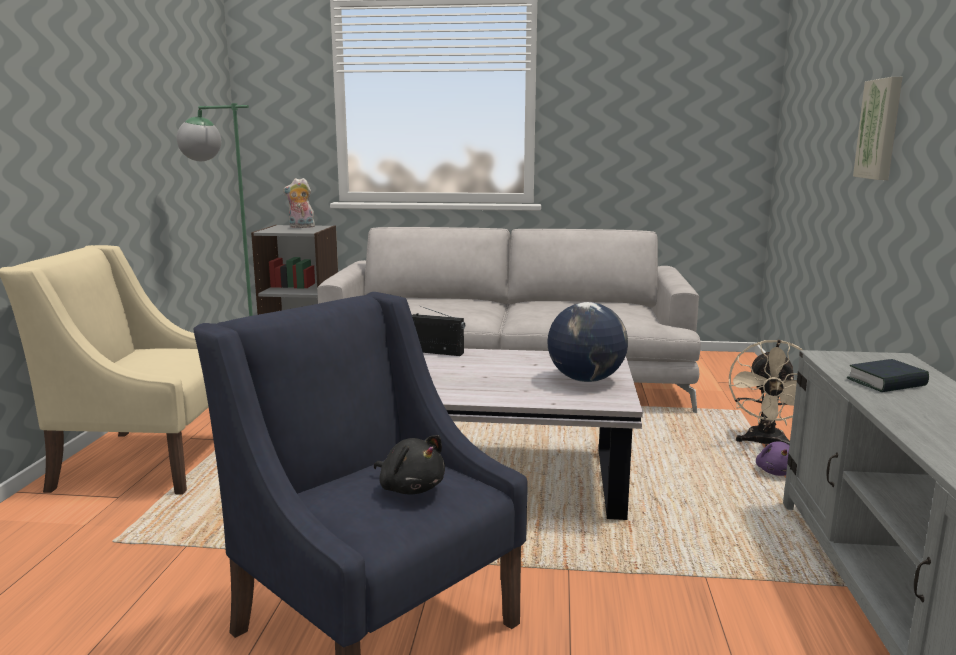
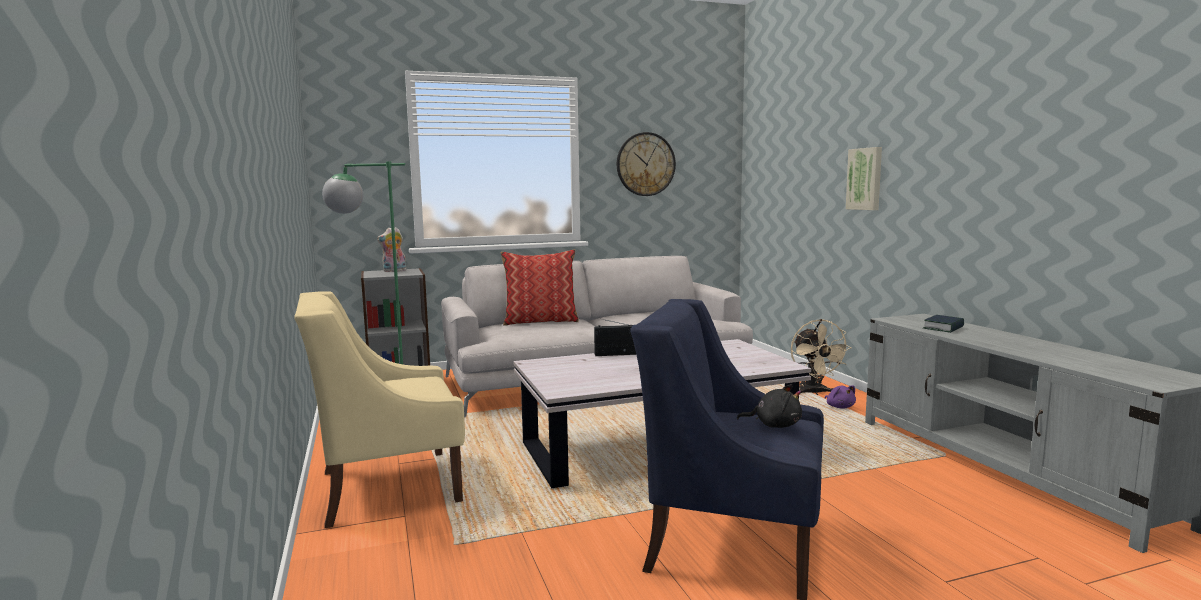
camera: 25 degrees left, 5 degrees down
(439, 299) = (540, 321): none -> pillow
(585, 379) = (745, 356): globe -> none
(628, 106) = (645, 164): none -> wall clock

